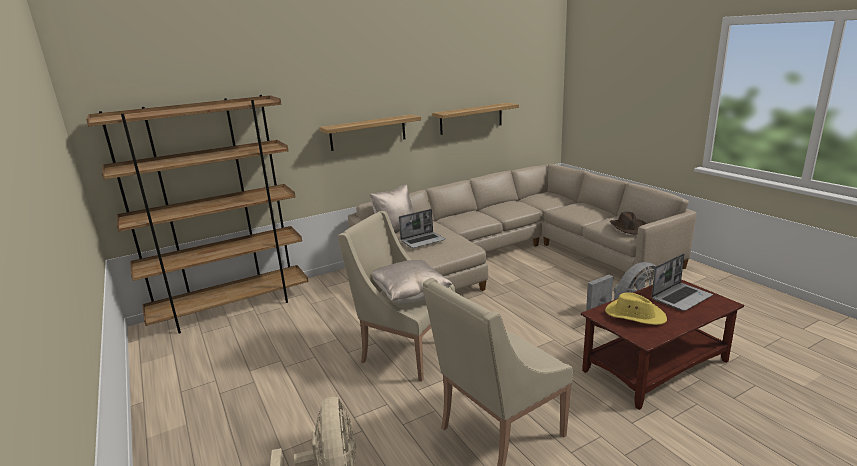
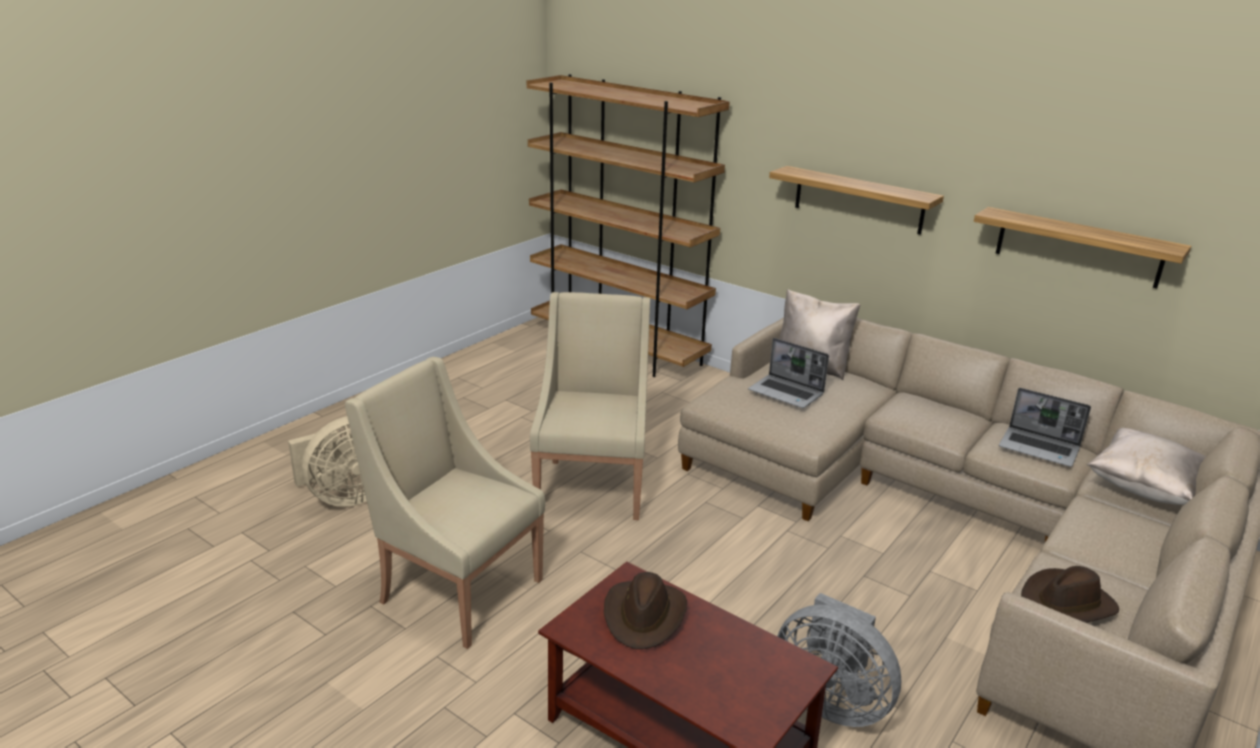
camera: 65 degrees right, 5 degrees up
(410, 296) = (583, 413): beige pillow -> beige pillow (1144, 488)
(634, 315) = (645, 616): yellow hat -> brown hat
(681, 297) = (743, 672): laptop -> laptop (1040, 448)

